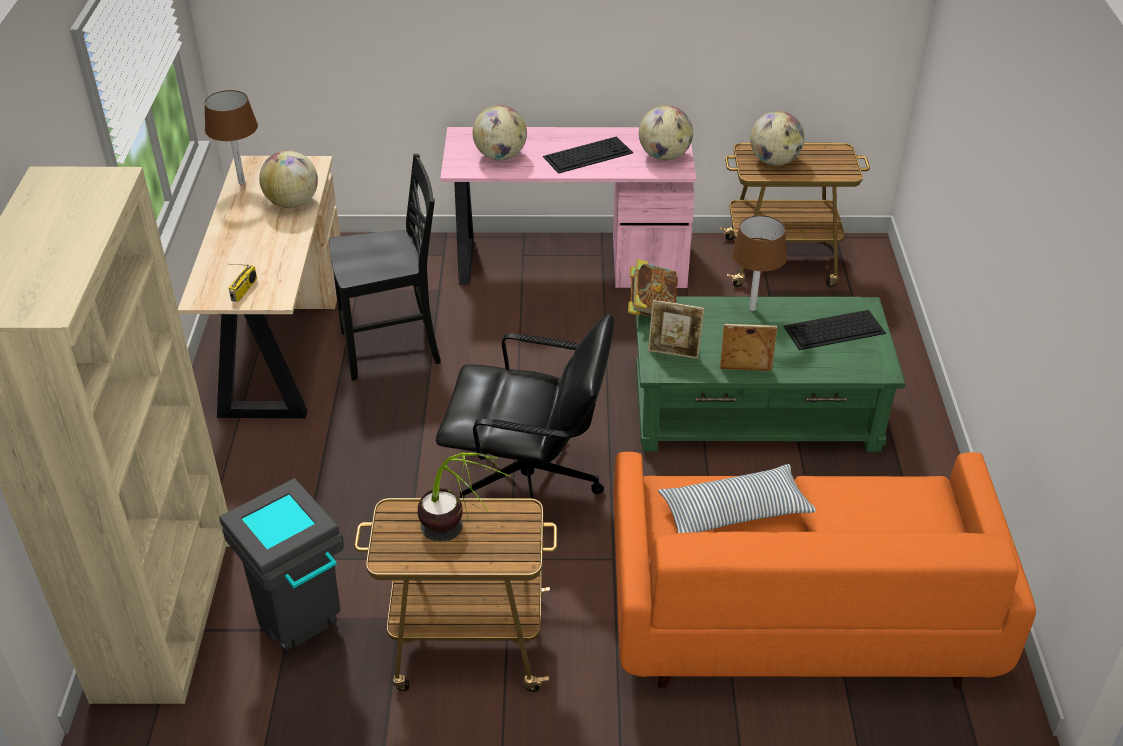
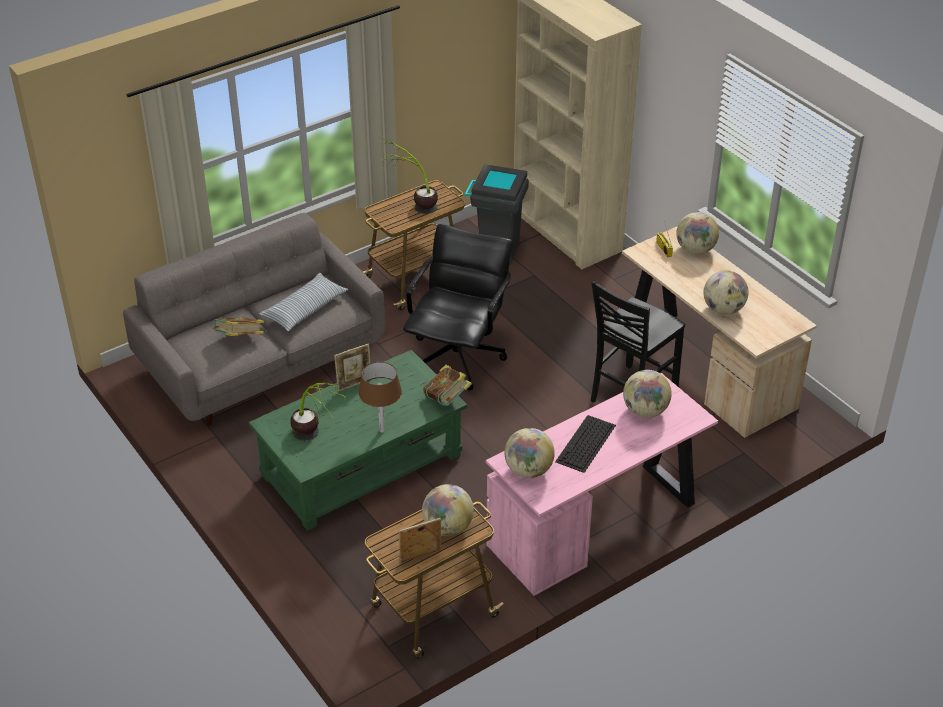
camera: 145 degrees right, 0 degrees up
(214, 272) = (695, 250): none -> globe
(241, 182) = (777, 308): brown table lamp -> none
(530, 485) = (458, 358): black office chair -> black office chair turned 135 degrees clockwise
(674, 353) = (407, 376): picture frame -> picture frame (420, 557)
(796, 613) = (262, 361): orange sofa -> grey sofa
(833, 330) = (316, 439): keyboard -> potted plant
(858, 507) = (239, 339): none -> book

